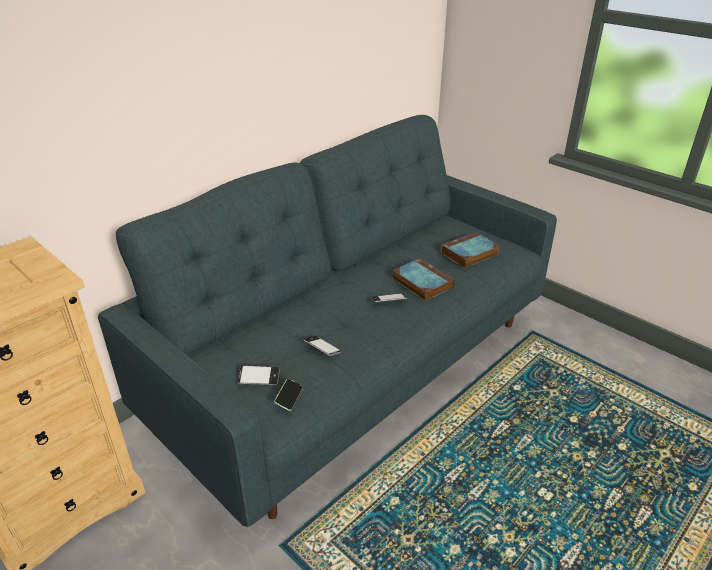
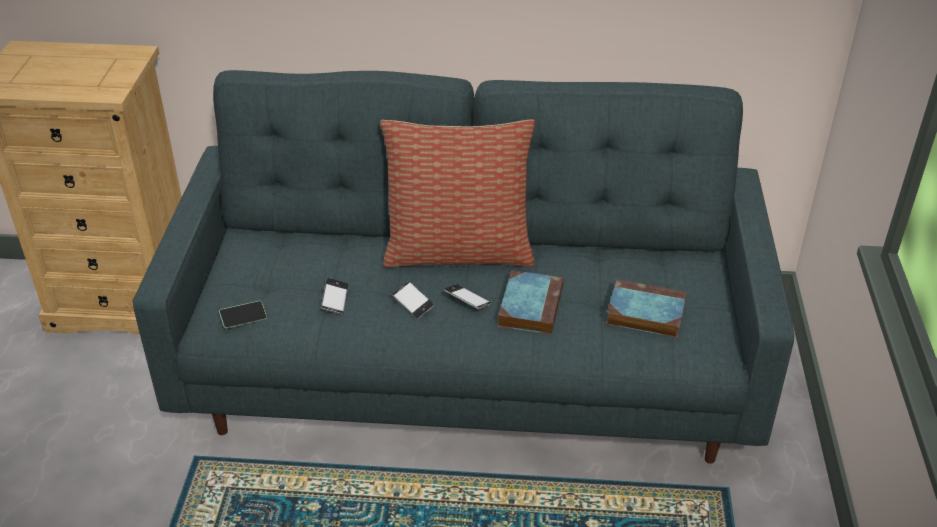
camera: 50 degrees right, 5 degrees up
(259, 378) = (253, 286): phone -> phone (413, 303)
(340, 282) = (458, 251): none -> pillow

